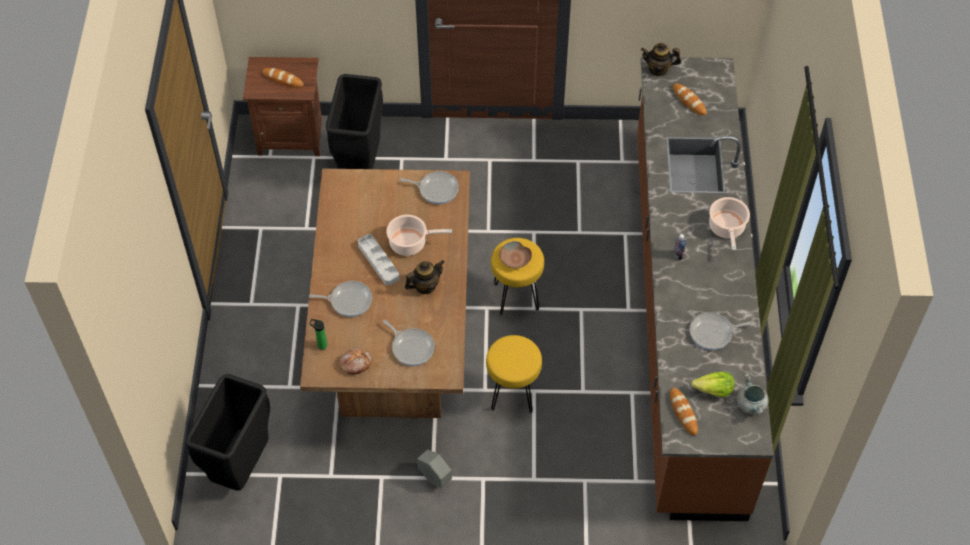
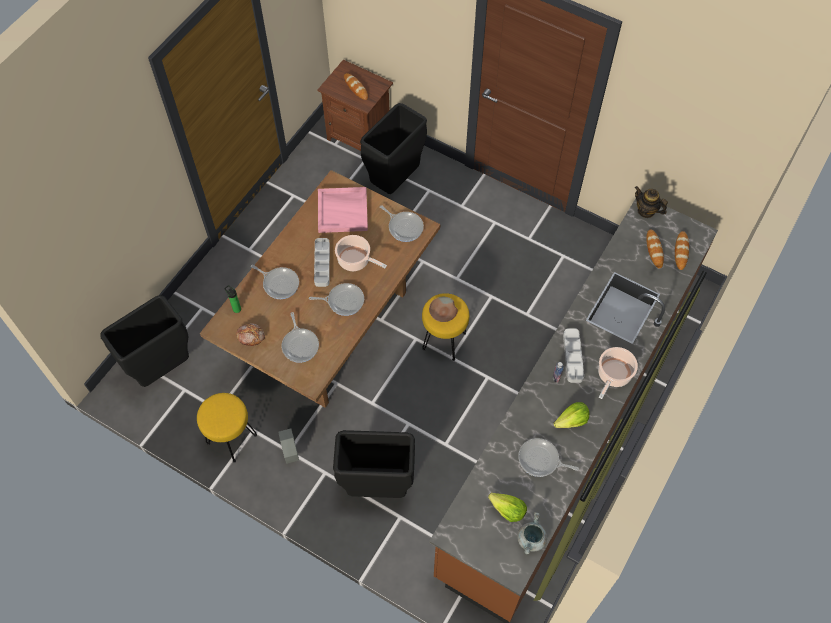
camera: 30 degrees right, 5 degrees up
(363, 202) = (343, 211): none -> pink tray
(425, 286) = (343, 301): teapot -> frying pan
(513, 394) = (391, 418): yellow stool -> yellow stool (232, 439)
(544, 465) = (377, 488): none -> black trash can
(680, 230) = (572, 357): none -> grey tray
(683, 412) = (469, 515): bread -> bread (681, 251)
(717, 286) = (571, 421): none -> lettuce

